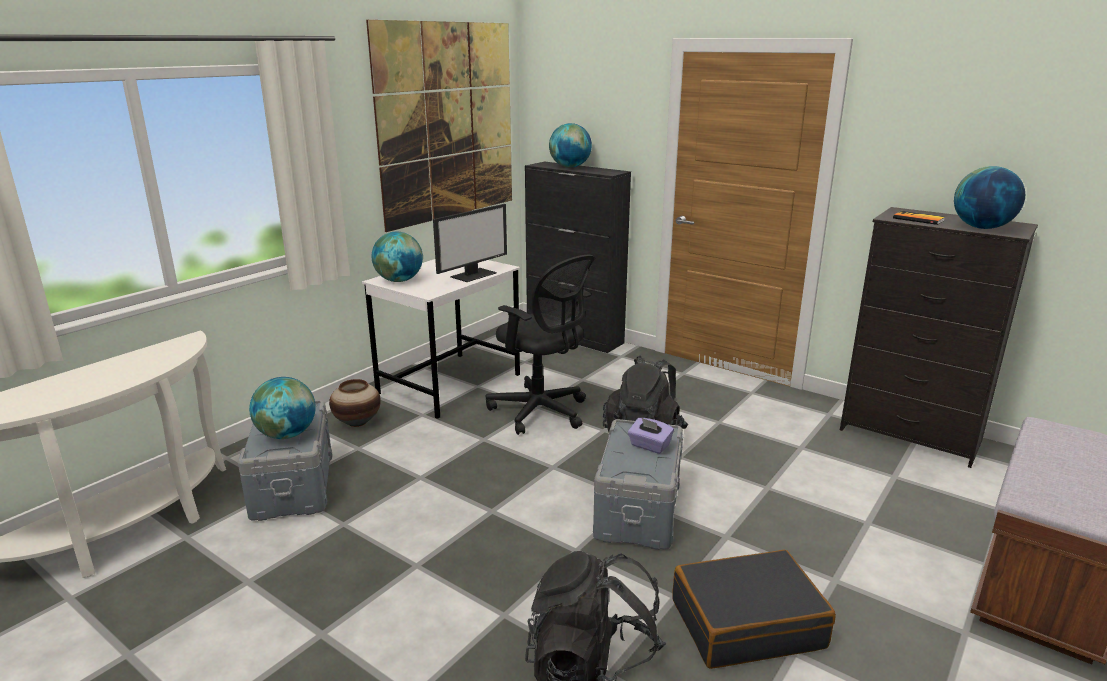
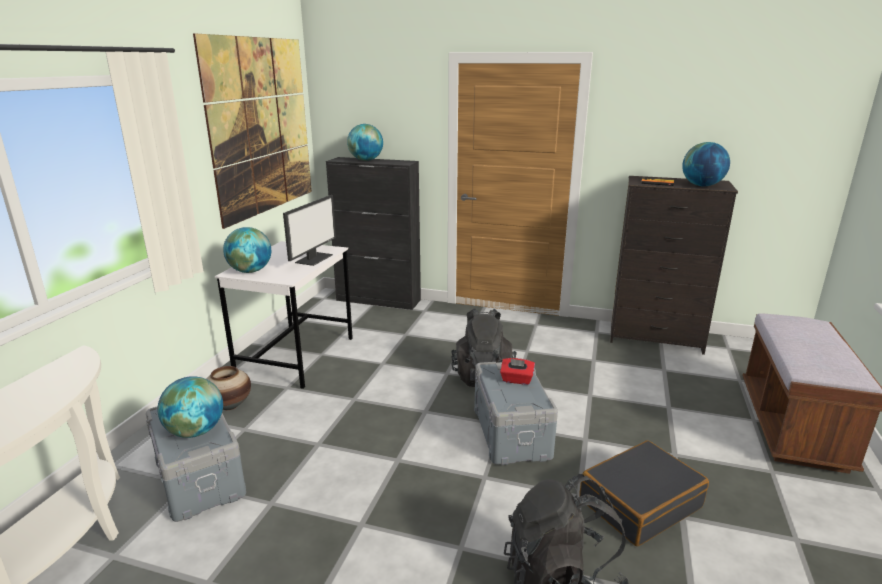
camera: 20 degrees left, 0 degrees up
(541, 412) = (389, 367): black office chair -> none
(649, 446) = (516, 380): purple tissue box -> red tissue box

